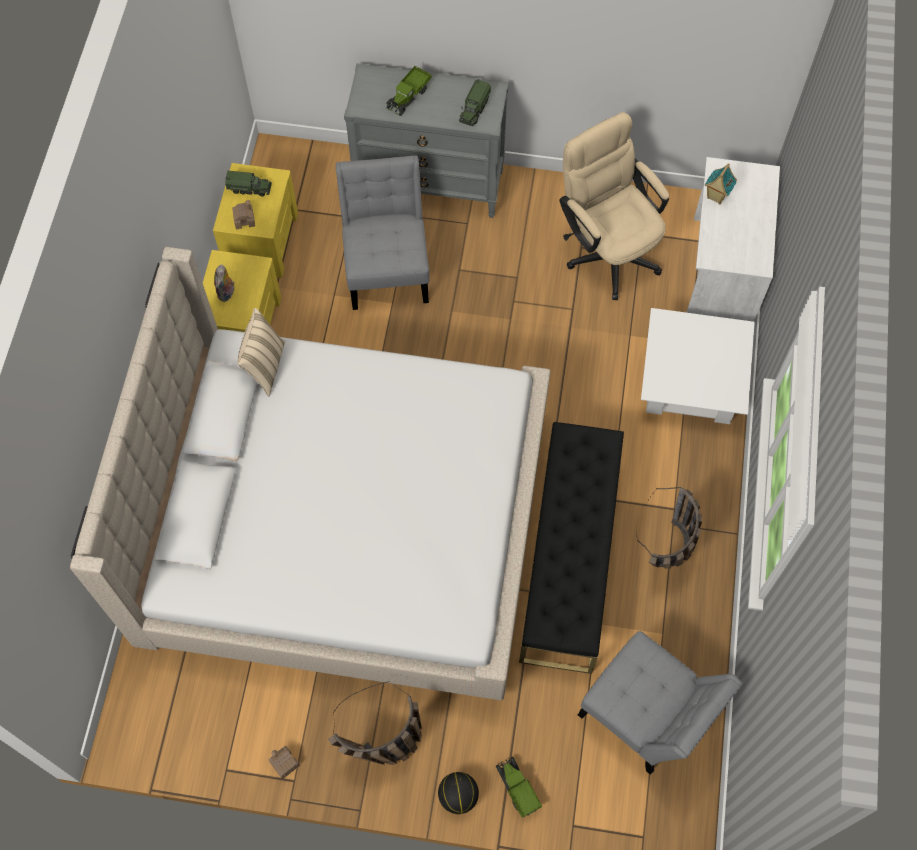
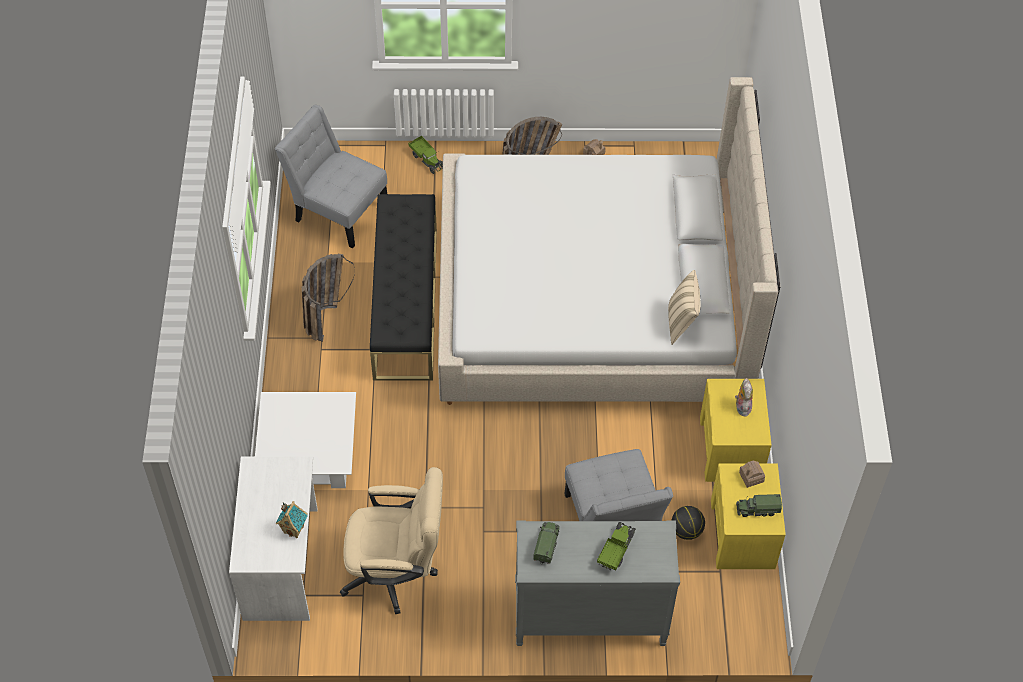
camera: 170 degrees right, 10 degrees down
(458, 796) = (468, 150): basketball -> basketball (686, 530)
(607, 249) = (397, 572): beige office chair -> beige office chair turned 45 degrees counterclockwise

